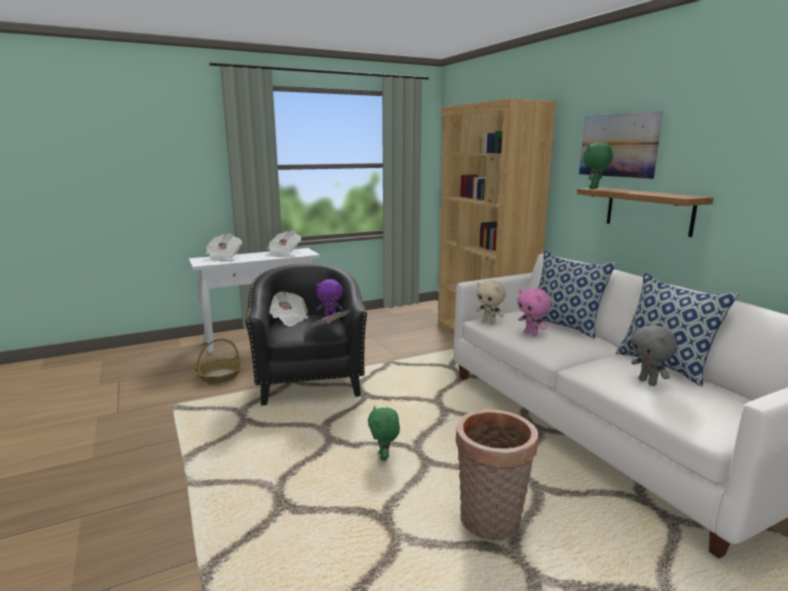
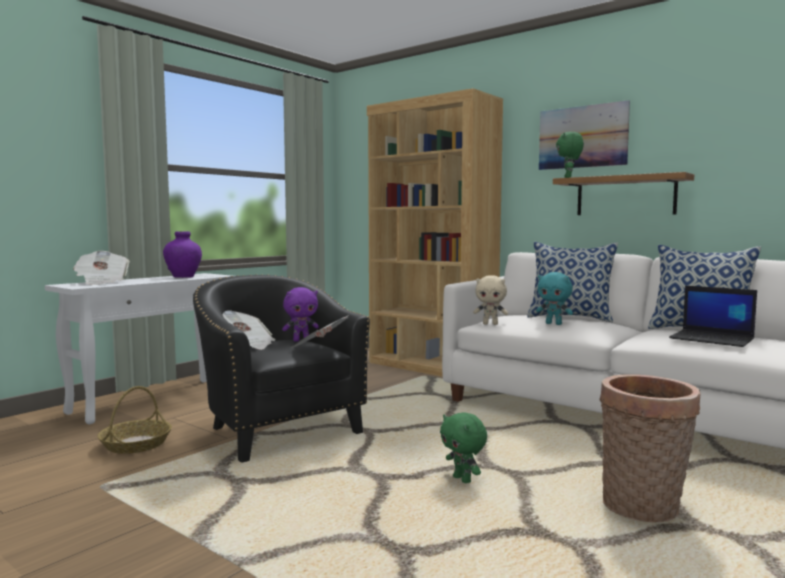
camera: 25 degrees left, 10 degrees down
(283, 253) = (183, 277): newspaper -> purple vase
(531, 334) = (554, 324): pink plush toy -> turquoise plush toy
(648, 382) = (713, 339): grey plush toy -> laptop

